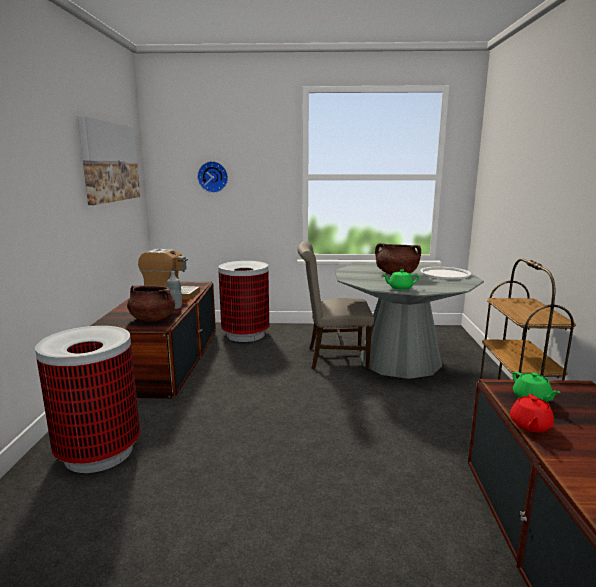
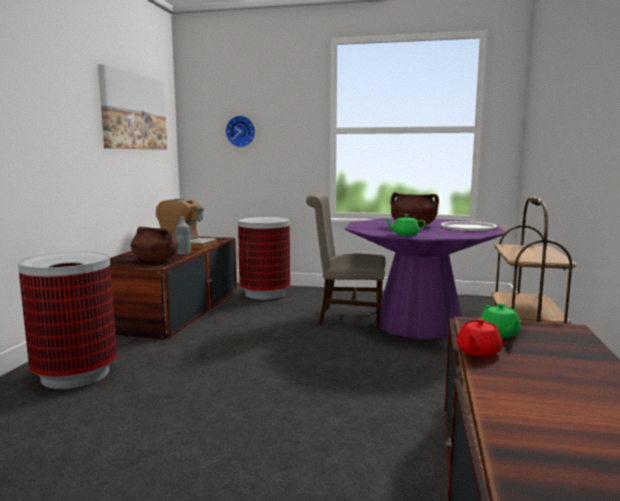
camera: 10 degrees right, 5 degrees down
(399, 360) = (418, 323): grey dining table -> purple dining table

